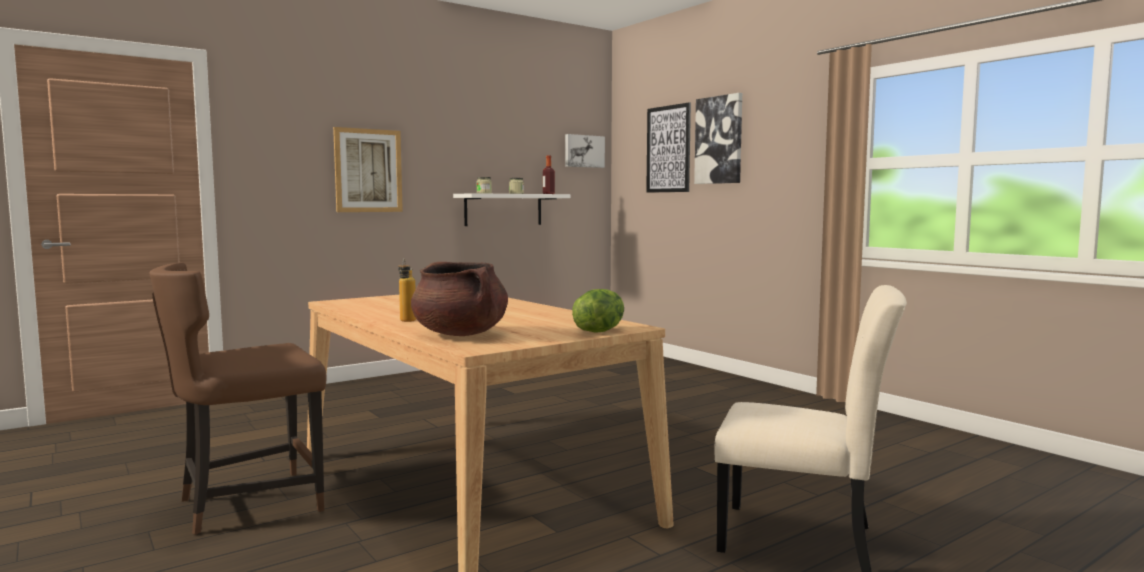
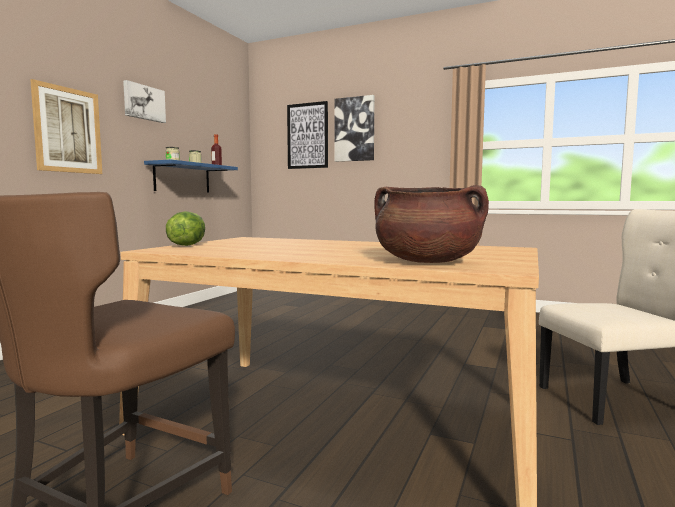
camera: 30 degrees left, 0 degrees up
(407, 321) = (321, 257): bottle -> none
(503, 209) = (182, 178): white shelf -> blue shelf
(584, 151) = (234, 135): picture -> picture (143, 102)
(599, 331) = (510, 251): lettuce -> lettuce (187, 245)

